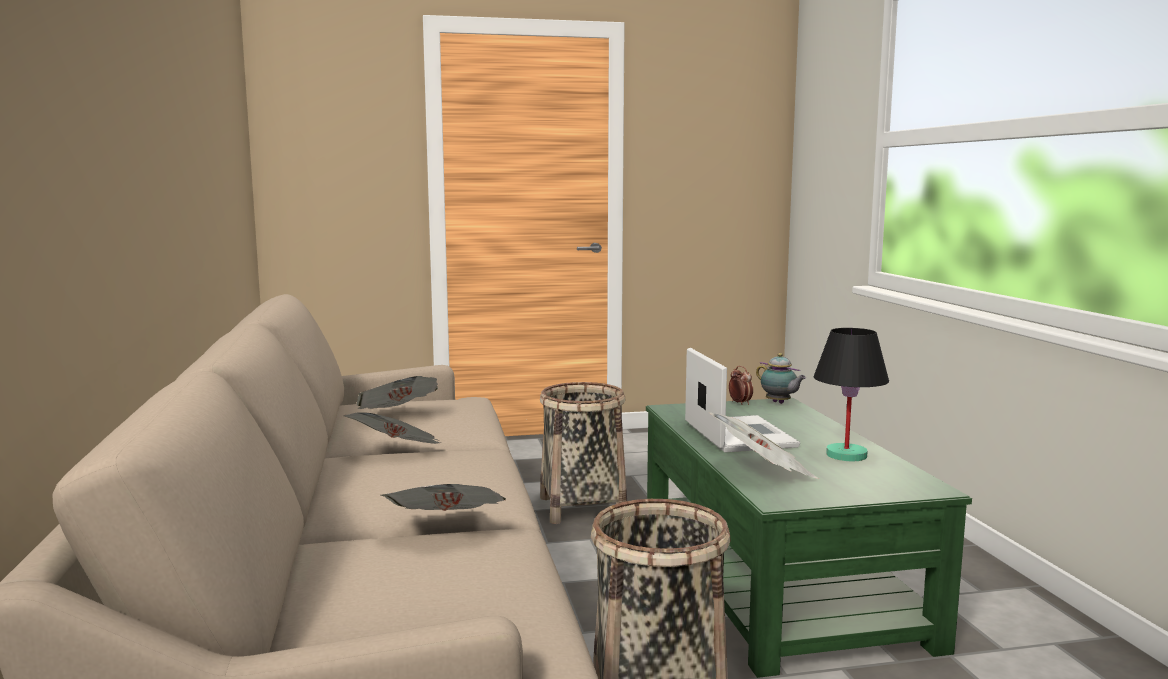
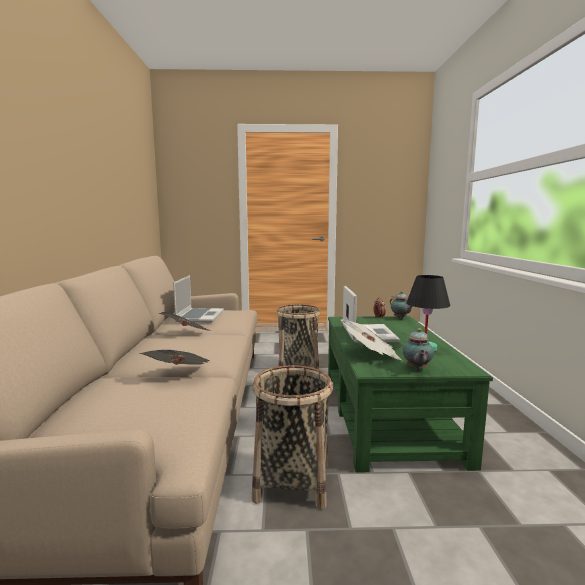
camera: 10 degrees right, 0 degrees up
(397, 416) = (199, 316): newspaper -> laptop
(850, 493) = (416, 369): none -> teapot

